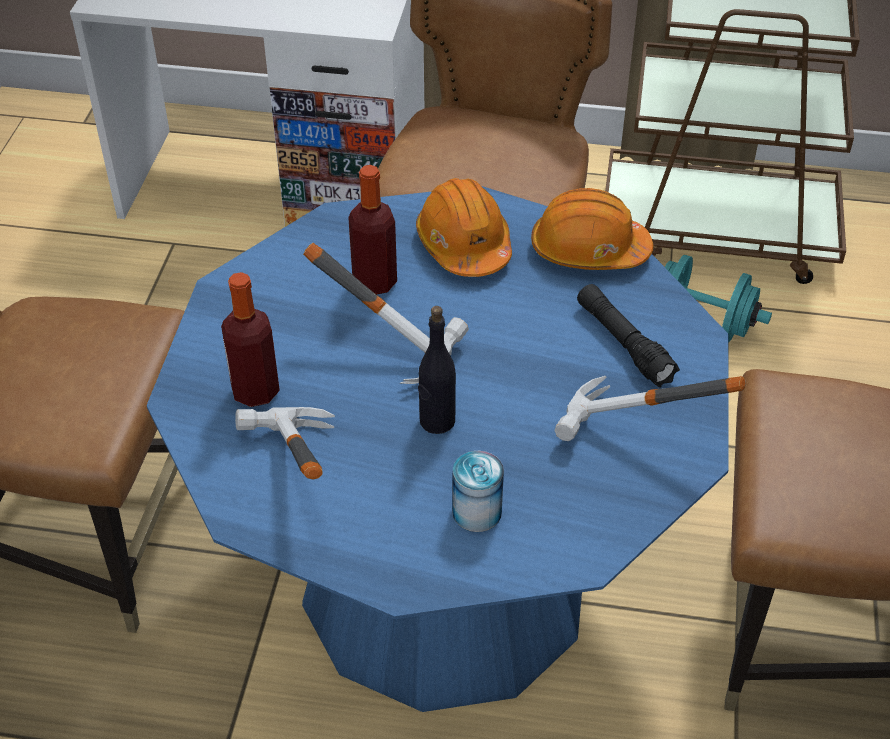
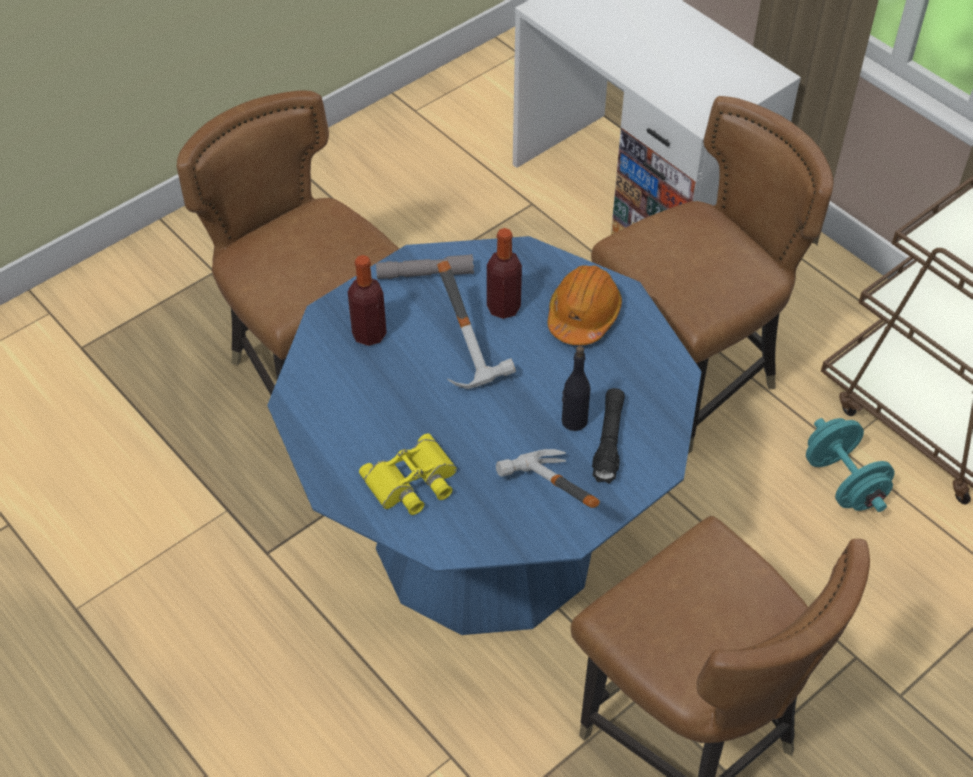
camera: 40 degrees right, 5 degrees up
(252, 296) = (425, 274): none -> grey flashlight
(284, 476) = (335, 394): hammer -> none
(436, 421) = (447, 416): black bottle -> black bottle (574, 421)
(477, 512) = (413, 483): can -> yellow binoculars
(588, 250) = (658, 367): orange hard hat -> none

